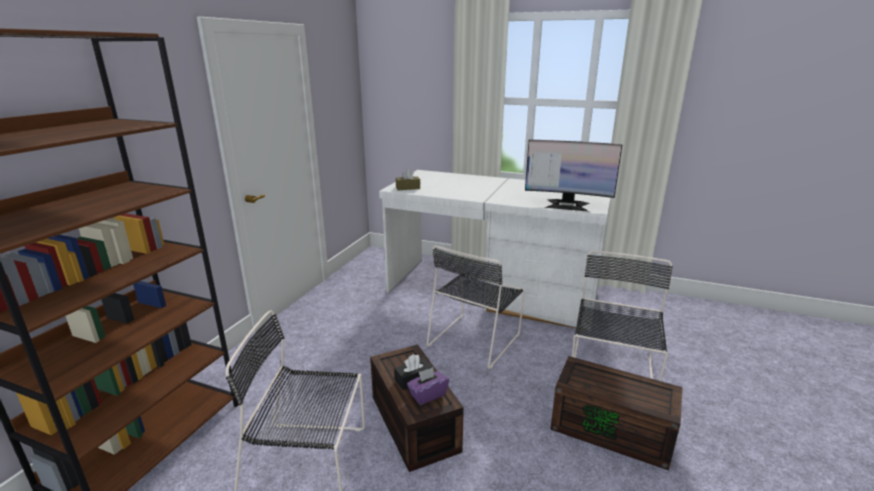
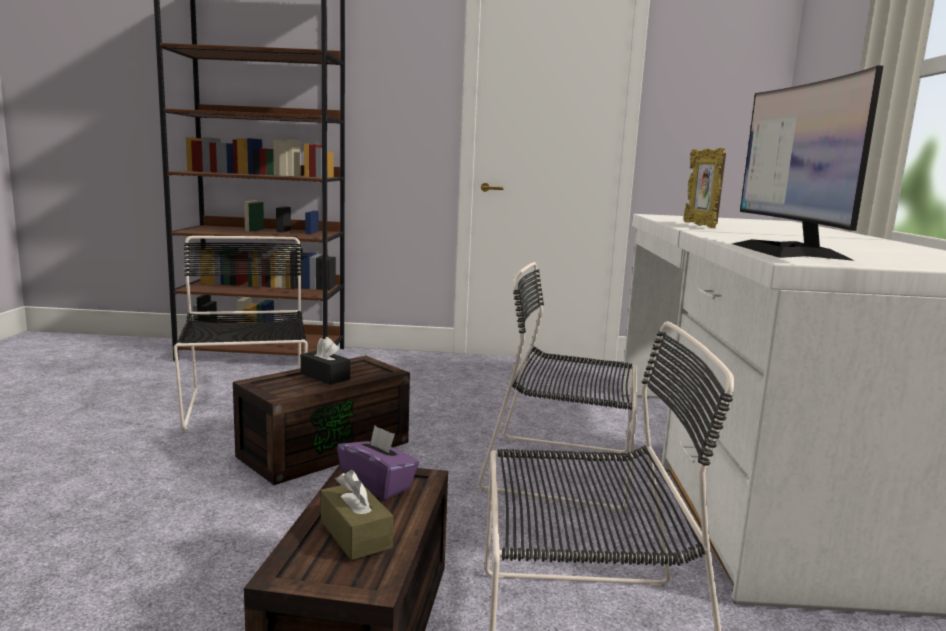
camera: 70 degrees right, 10 degrees down
(408, 188) = (673, 217): brown tissue box -> brown tissue box (355, 534)
(427, 395) = (294, 385): purple tissue box -> purple tissue box (378, 485)
(461, 194) = (700, 226): none -> picture frame

